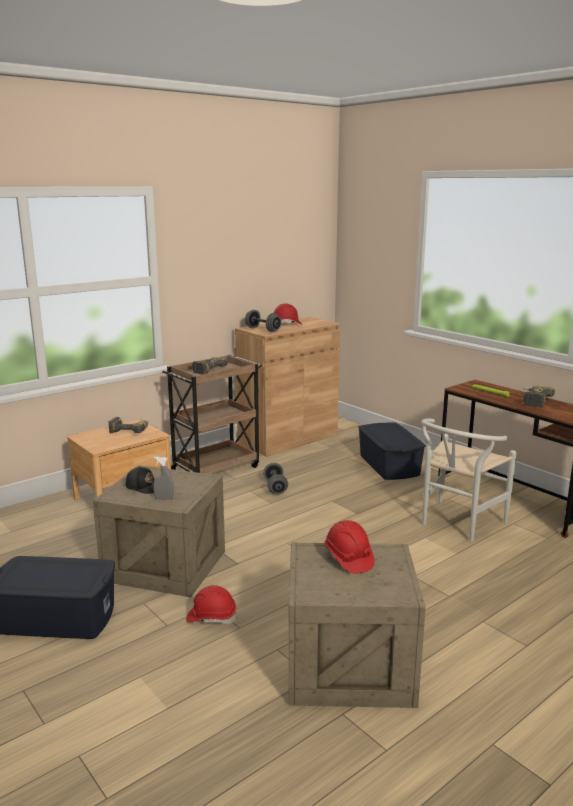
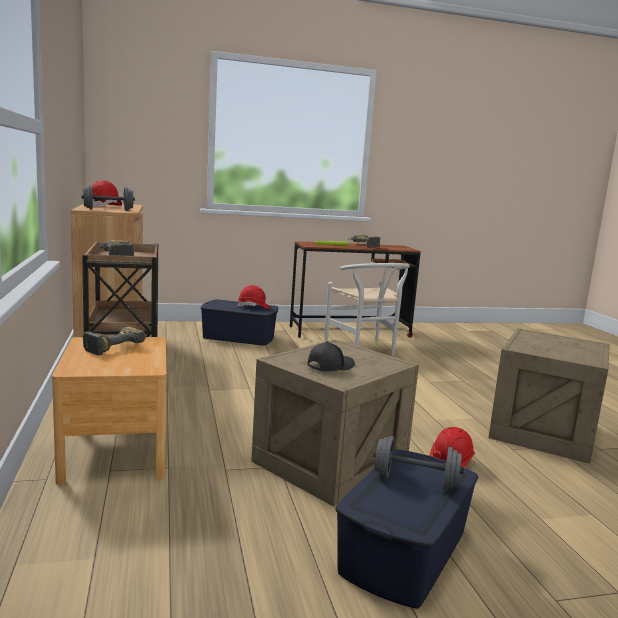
camera: 65 degrees left, 5 degrees down
(164, 499) = (372, 365): grey spray bottle -> none
(275, 487) = (218, 379): grey dumbbell -> grey dumbbell (415, 481)
(348, 559) = (537, 342): red hard hat -> red hard hat (253, 307)

